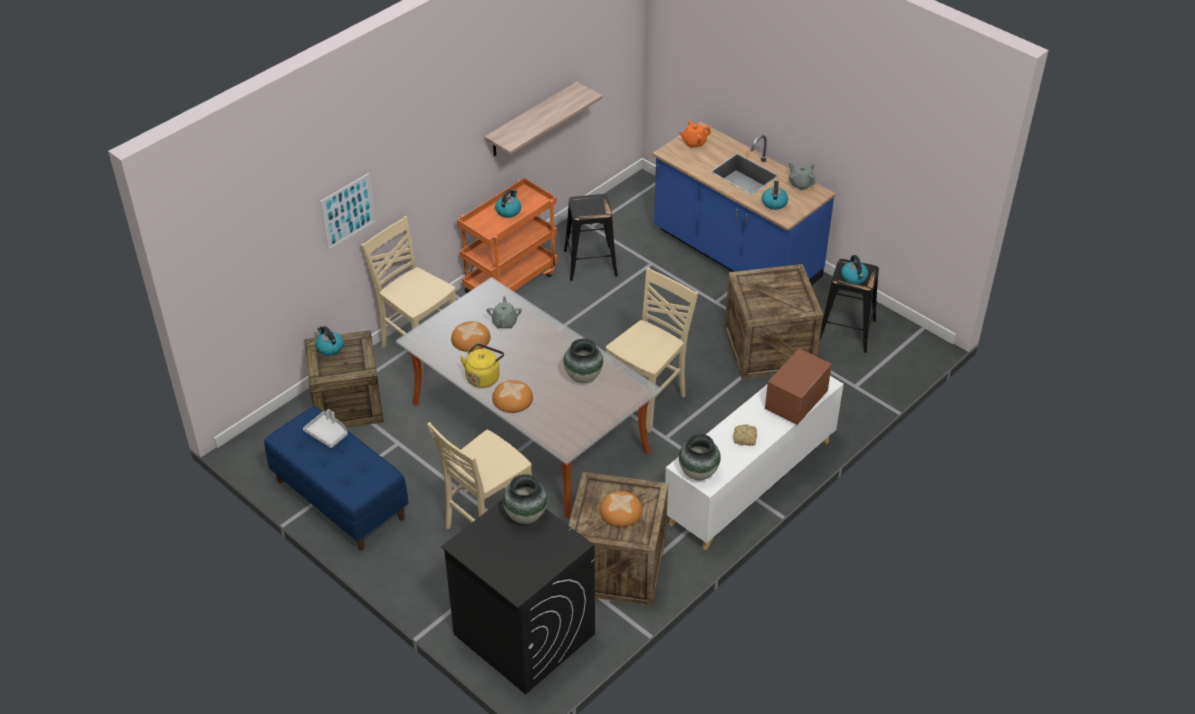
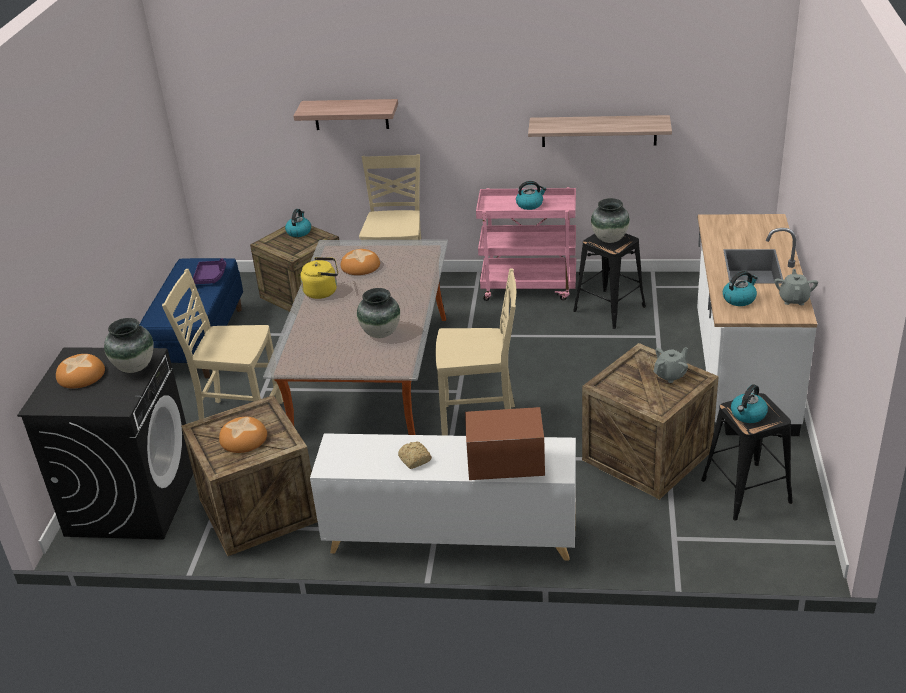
camera: 55 degrees right, 10 degrees down
(327, 433) = (210, 277): grey tray -> purple tray
(348, 211) = (351, 114): picture -> shelf
(505, 322) = (400, 269): grey teapot -> grey teapot (670, 375)
(510, 282) = (529, 287): orange cart -> pink cart
(513, 399) = (312, 316): bread -> bread (81, 375)
(694, 143) = (748, 224): orange teapot -> none
(698, 472) = (336, 455): vase -> vase (610, 239)
(735, 256) = (741, 373): blue counter -> white counter

